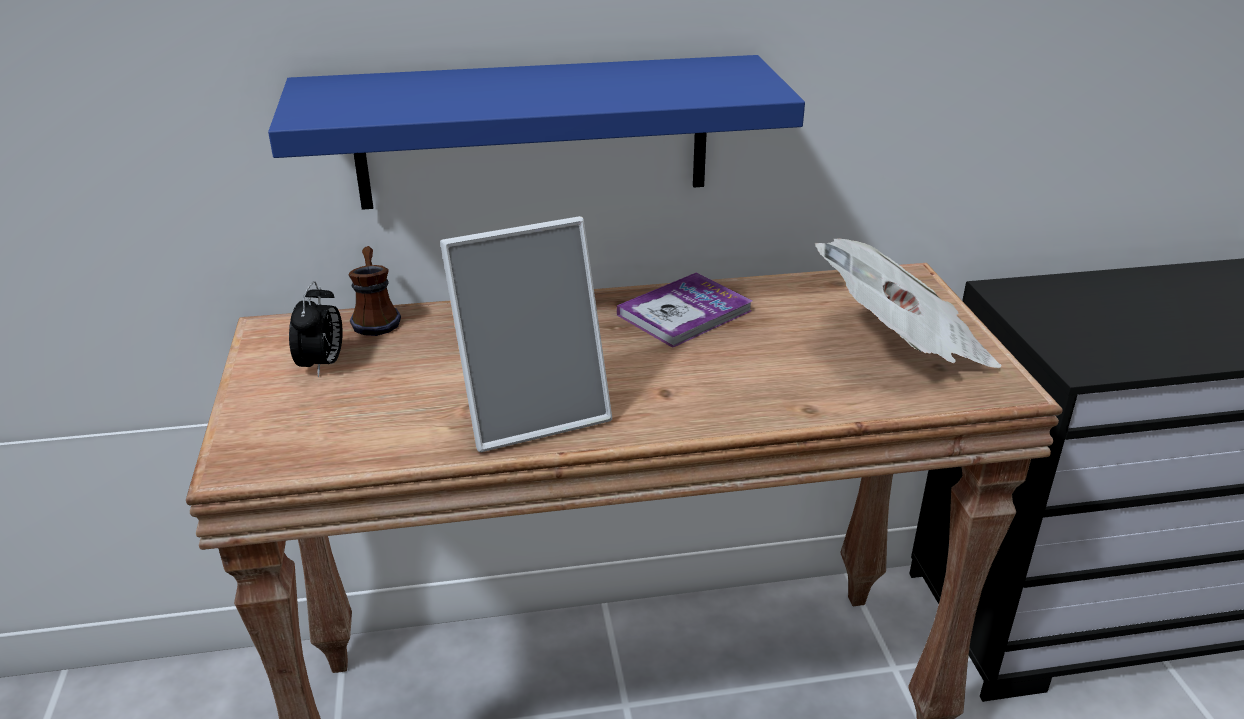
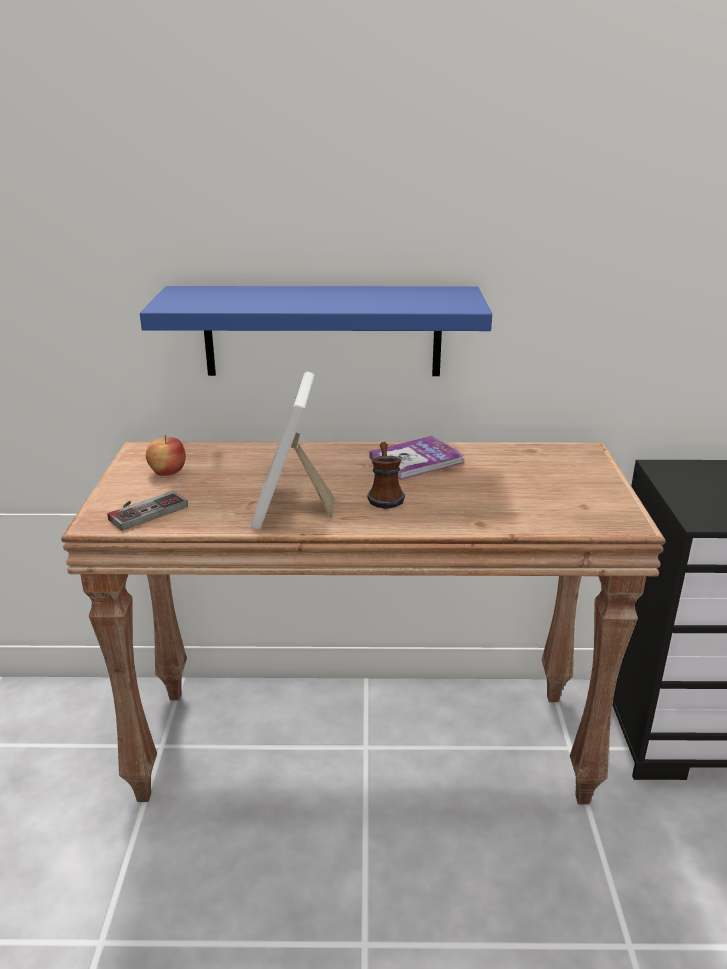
camera: 10 degrees right, 5 degrees down
(306, 435) = (144, 509): none -> game controller
(322, 365) = (167, 471): alarm clock -> apple
(376, 317) = (210, 447): mug -> mug (385, 495)
(532, 411) = (292, 508): picture frame -> picture frame turned 105 degrees clockwise
(902, 347) = (562, 492): newspaper -> none

